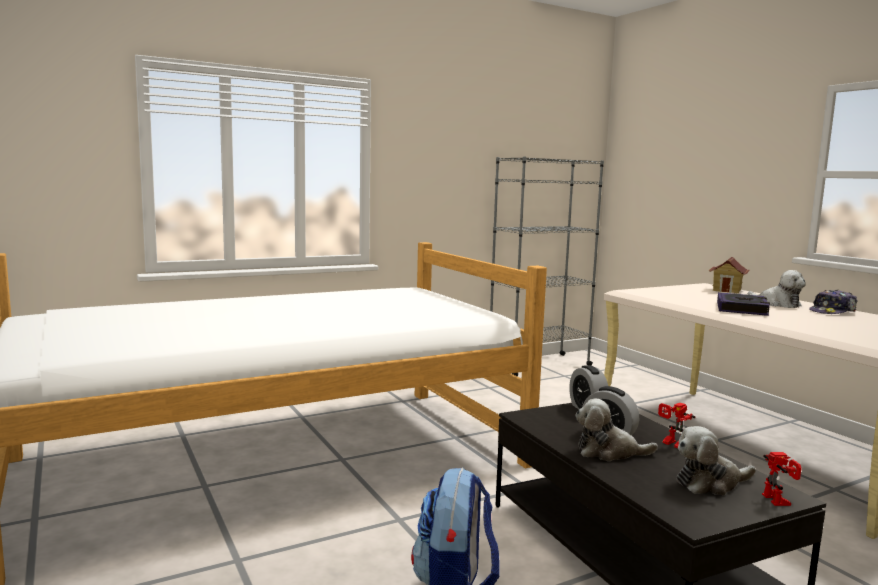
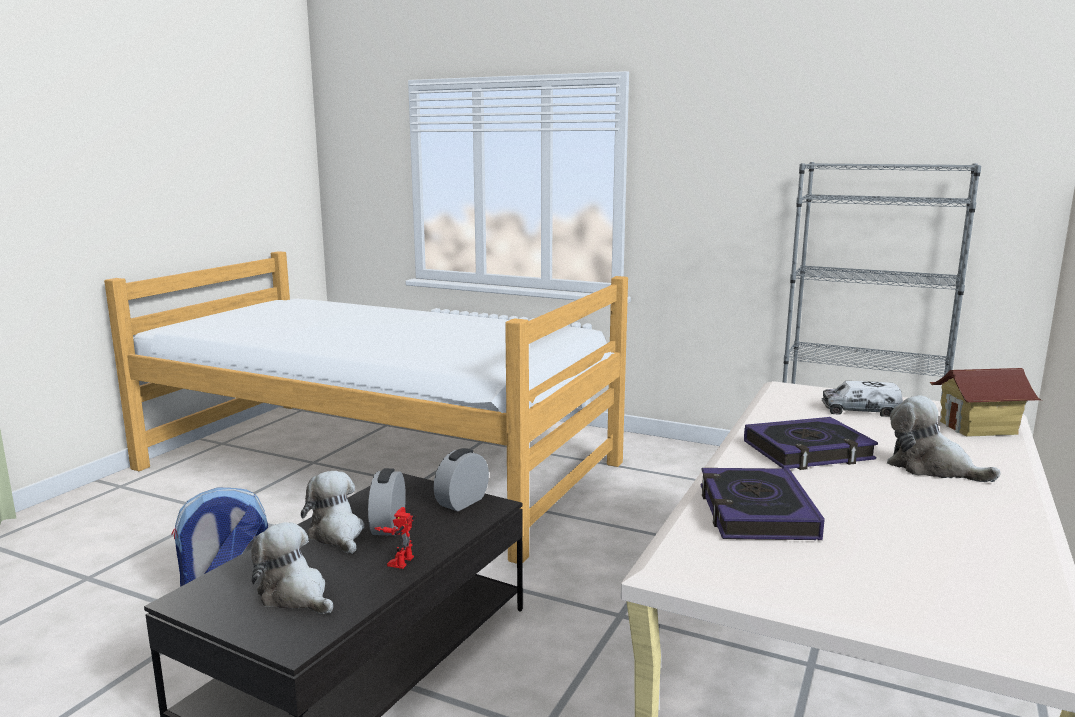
camera: 55 degrees right, 5 degrees up
(684, 293) = (860, 411): none -> toy truck
(777, 304) = (931, 468): plush toy -> plush toy turned 120 degrees clockwise
(780, 500) = (276, 640): toy robot -> none
(826, 329) = (756, 513): none -> book
(833, 312) = (966, 510): cap -> none

